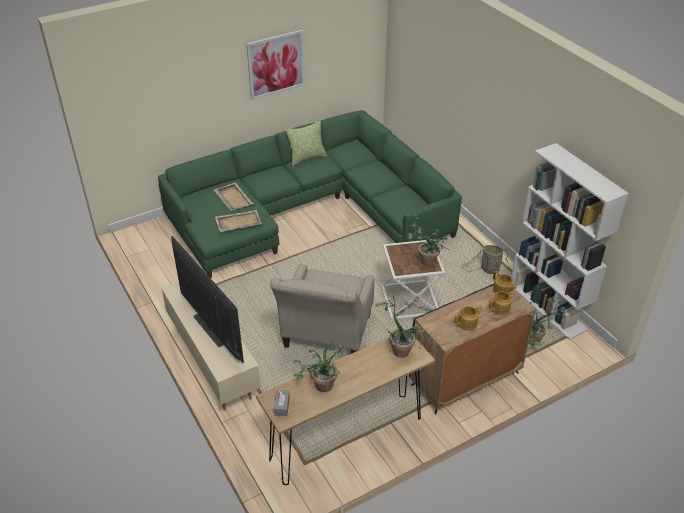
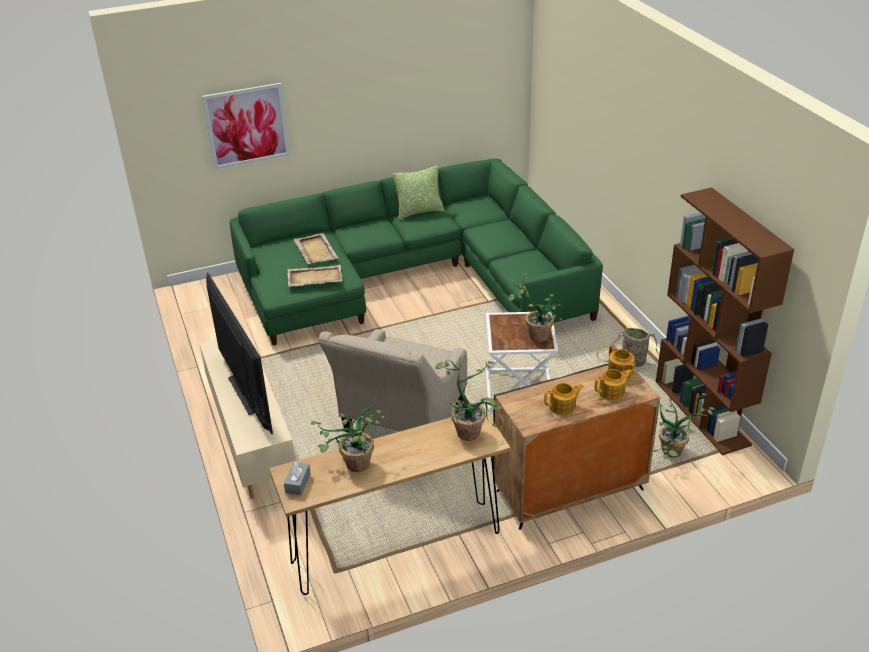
camera: 10 degrees right, 5 degrees down
(276, 64) = (384, 91): picture -> picture (247, 126)
(548, 307) = (702, 413): white bookcase -> brown bookcase

